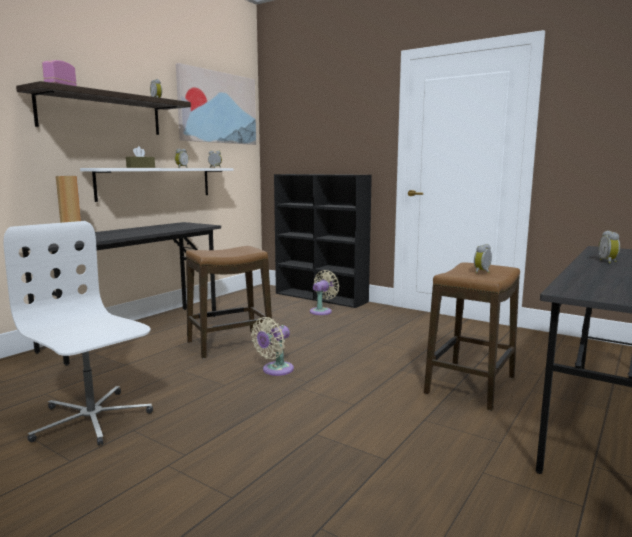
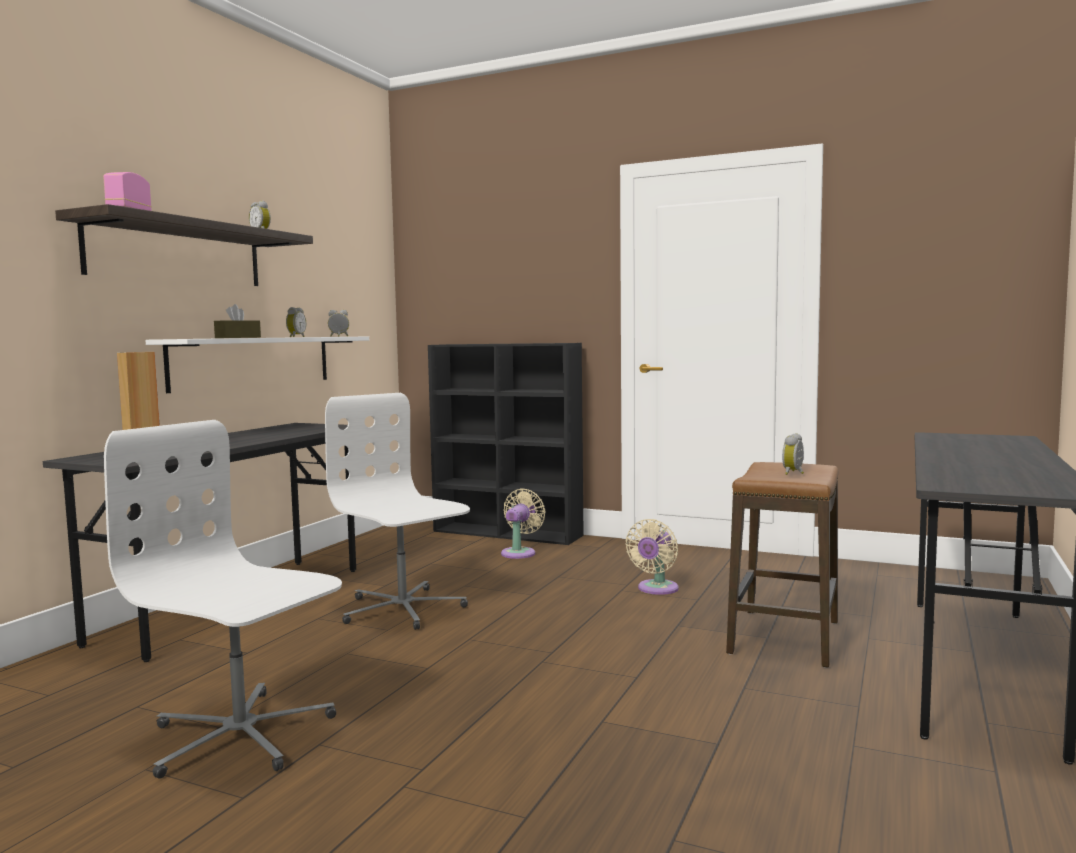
camera: 10 degrees left, 5 degrees down
(217, 108) = (338, 244): picture -> none
(230, 344) = (402, 609): stool -> white office chair
(275, 370) = (494, 641): beige fan -> beige fan (656, 589)
(609, 261) = (960, 449): alarm clock -> none

